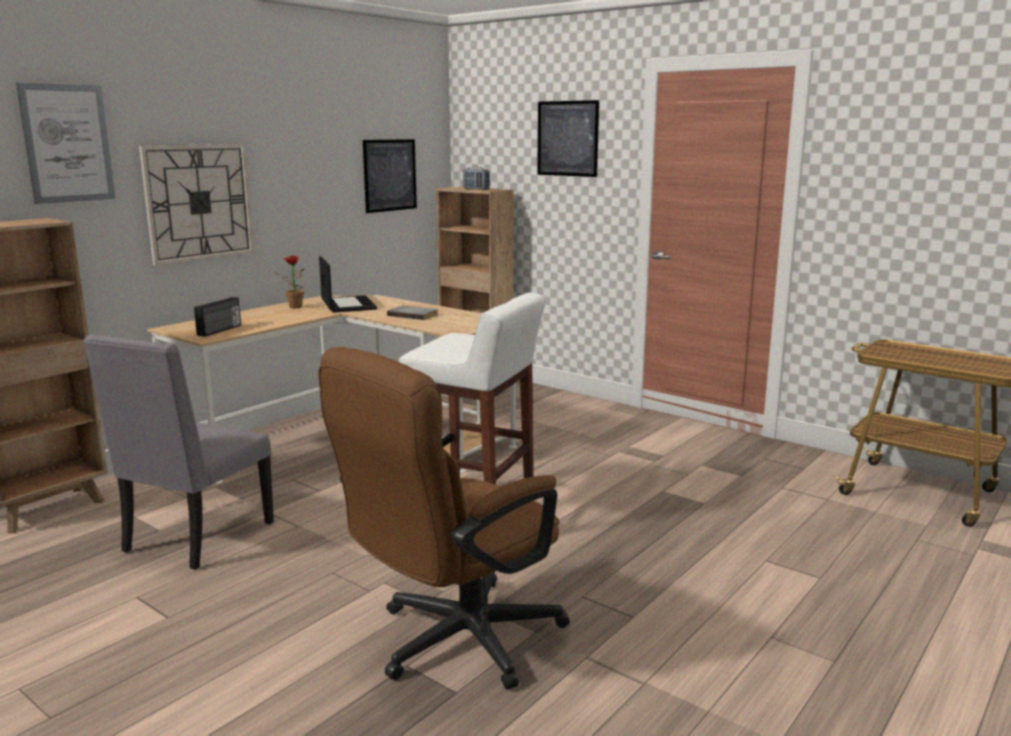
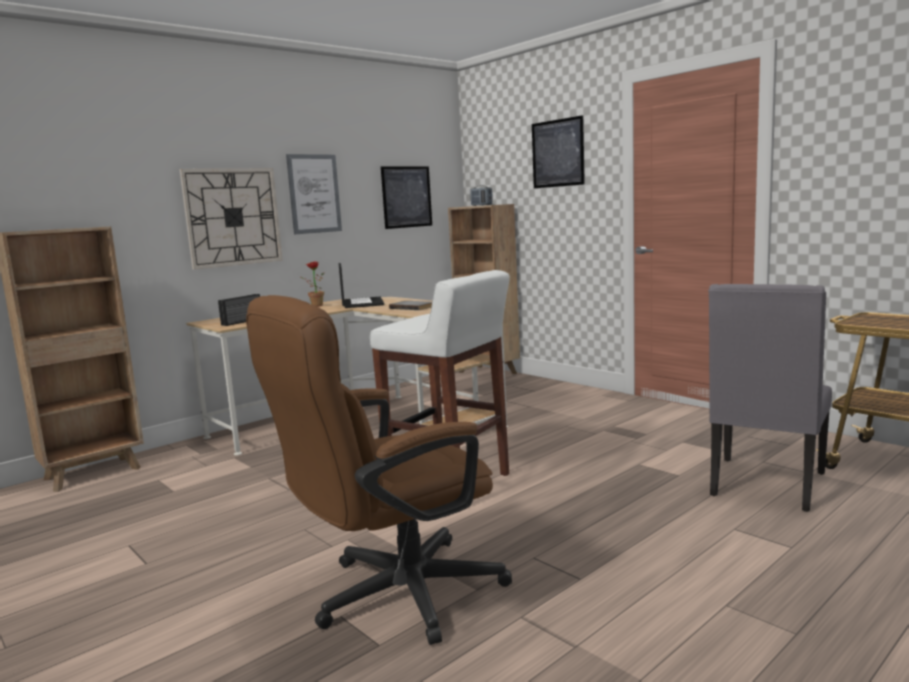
camera: 10 degrees right, 5 degrees down
(67, 143) = (117, 167): picture -> picture (314, 194)
(196, 538) = (200, 498): grey chair -> grey chair (765, 485)

